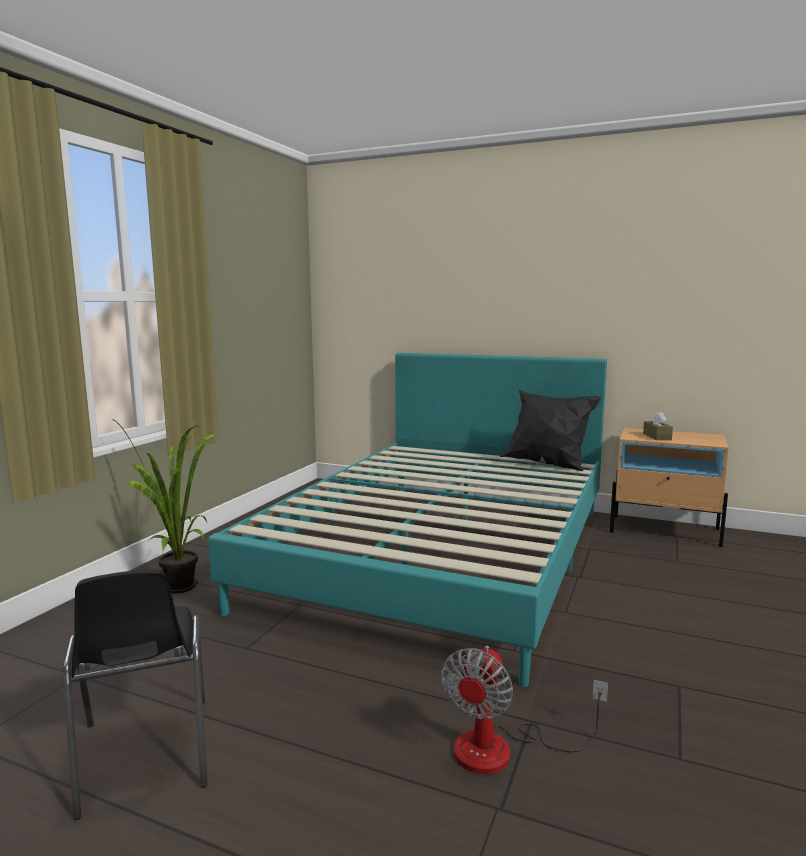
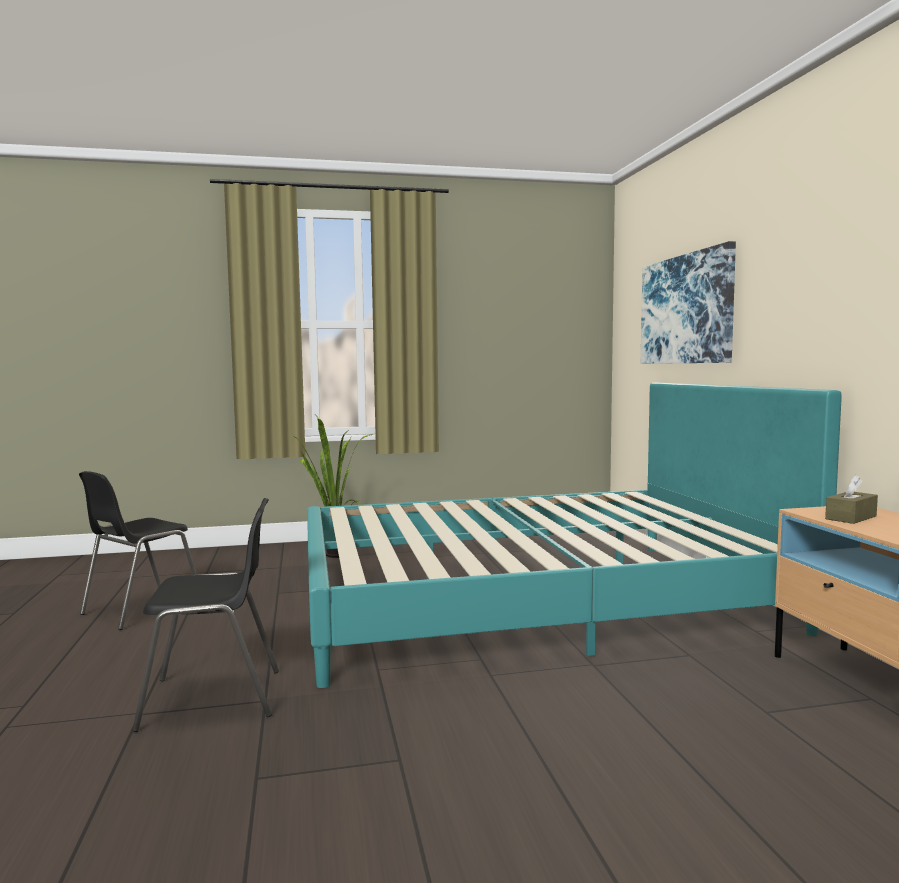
camera: 55 degrees right, 5 degrees down
(430, 293) = (686, 309): none -> picture
(502, 750) = (214, 699): fan -> black chair
(547, 465) = (727, 537): black pillow -> none

